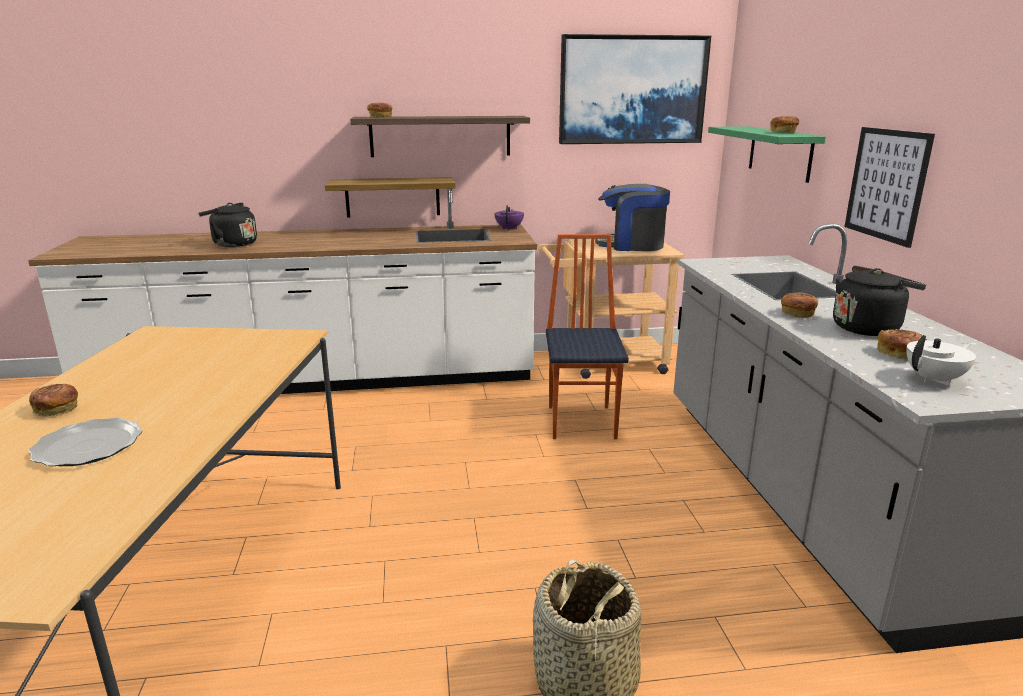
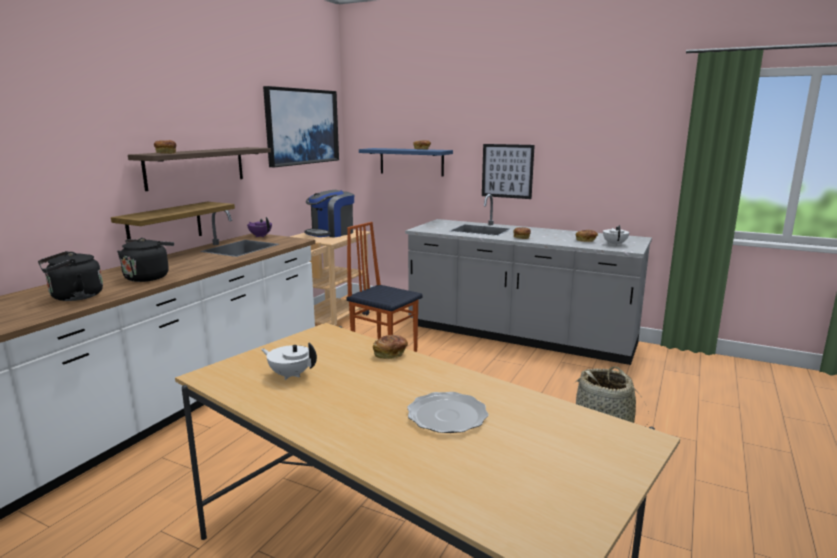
camera: 55 degrees left, 5 degrees down
(57, 410) = (352, 424): bread -> bread (390, 354)
(168, 357) = (290, 375): none -> white teapot
(780, 153) = (411, 161): green shelf -> blue shelf
(868, 328) = (553, 236): black kettle -> black kettle (148, 277)

